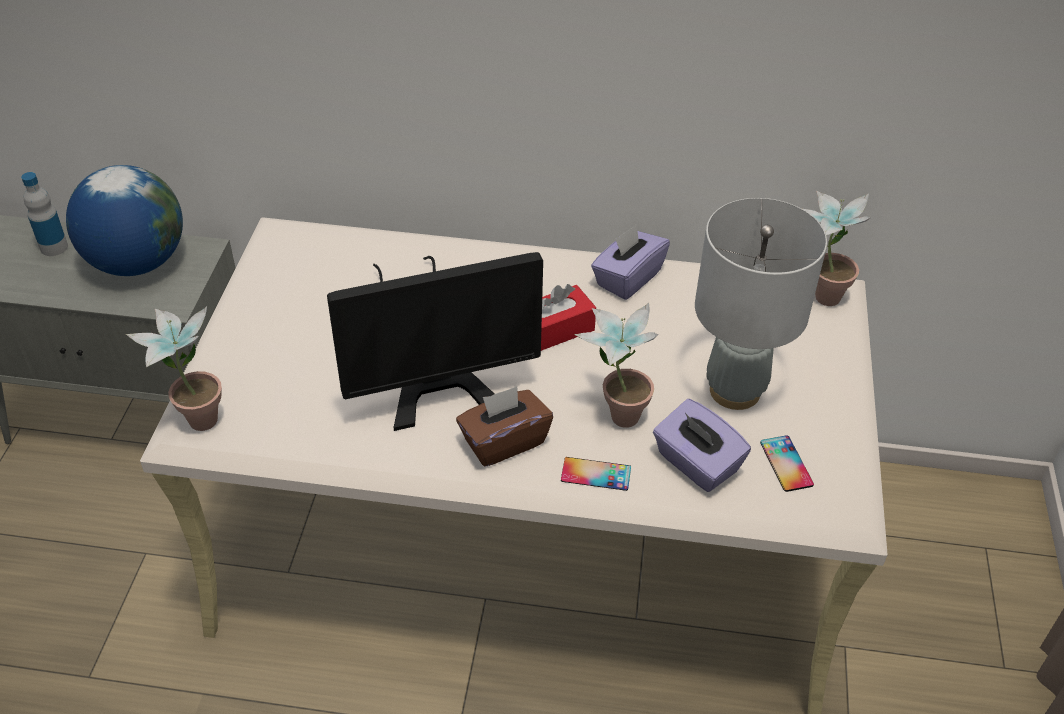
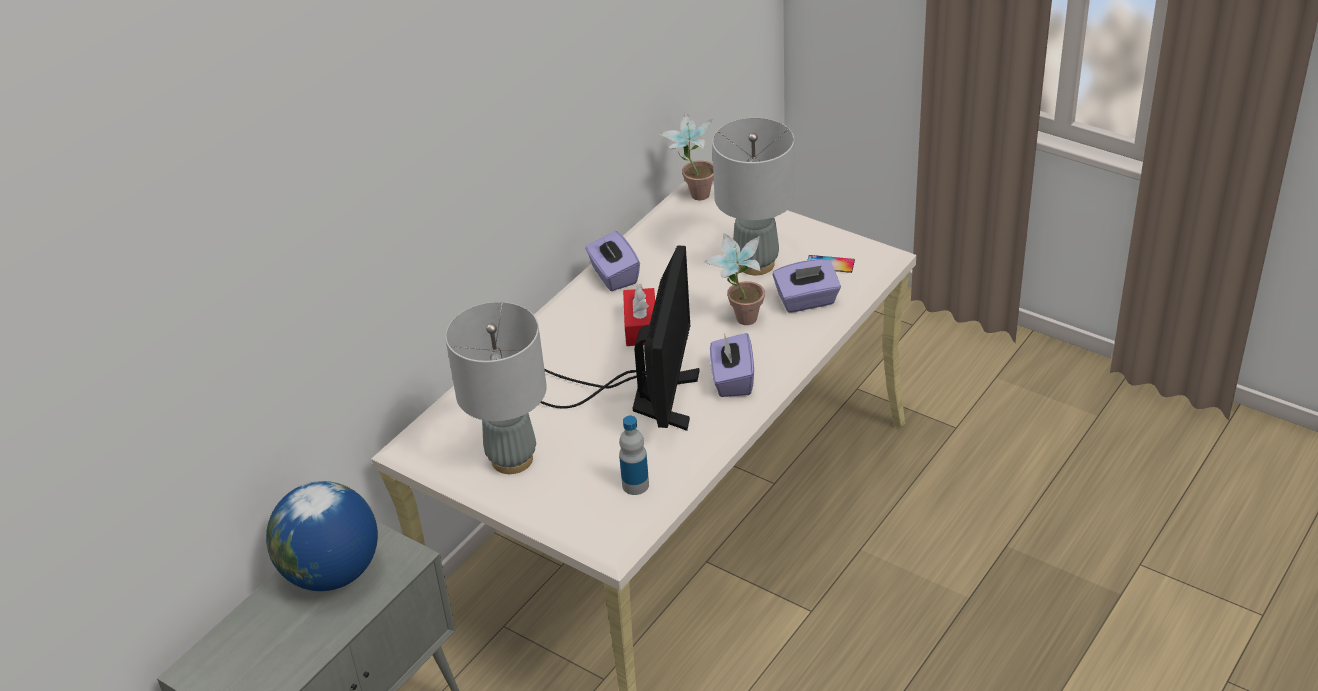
camera: 60 degrees left, 5 degrees down
(54, 247) = (259, 629): bottle -> bottle (635, 485)
(196, 415) = (598, 533): potted plant -> none
(287, 308) = (512, 459): none -> grey table lamp
(504, 442) = (732, 380): brown tissue box -> purple tissue box
(596, 474) = (788, 346): phone -> none

